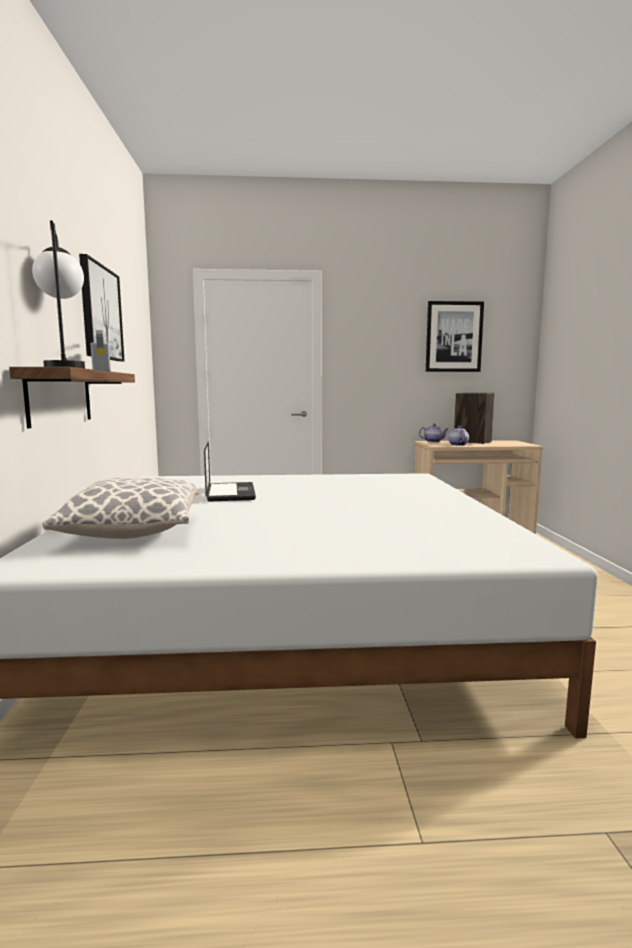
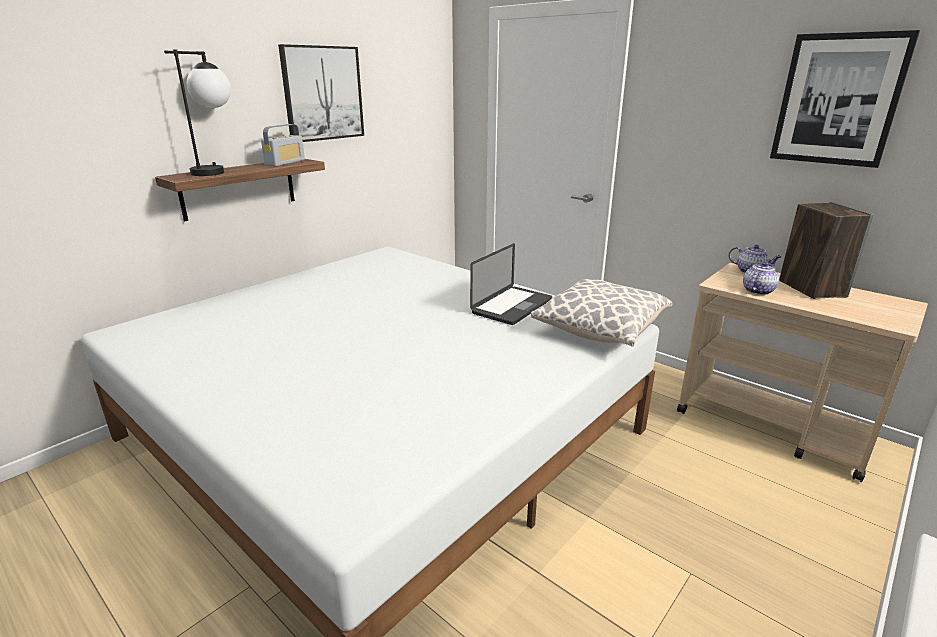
camera: 45 degrees right, 15 degrees up
(133, 532) = (220, 322): pillow -> pillow (600, 330)
(230, 493) = (381, 294): laptop -> laptop (512, 306)

